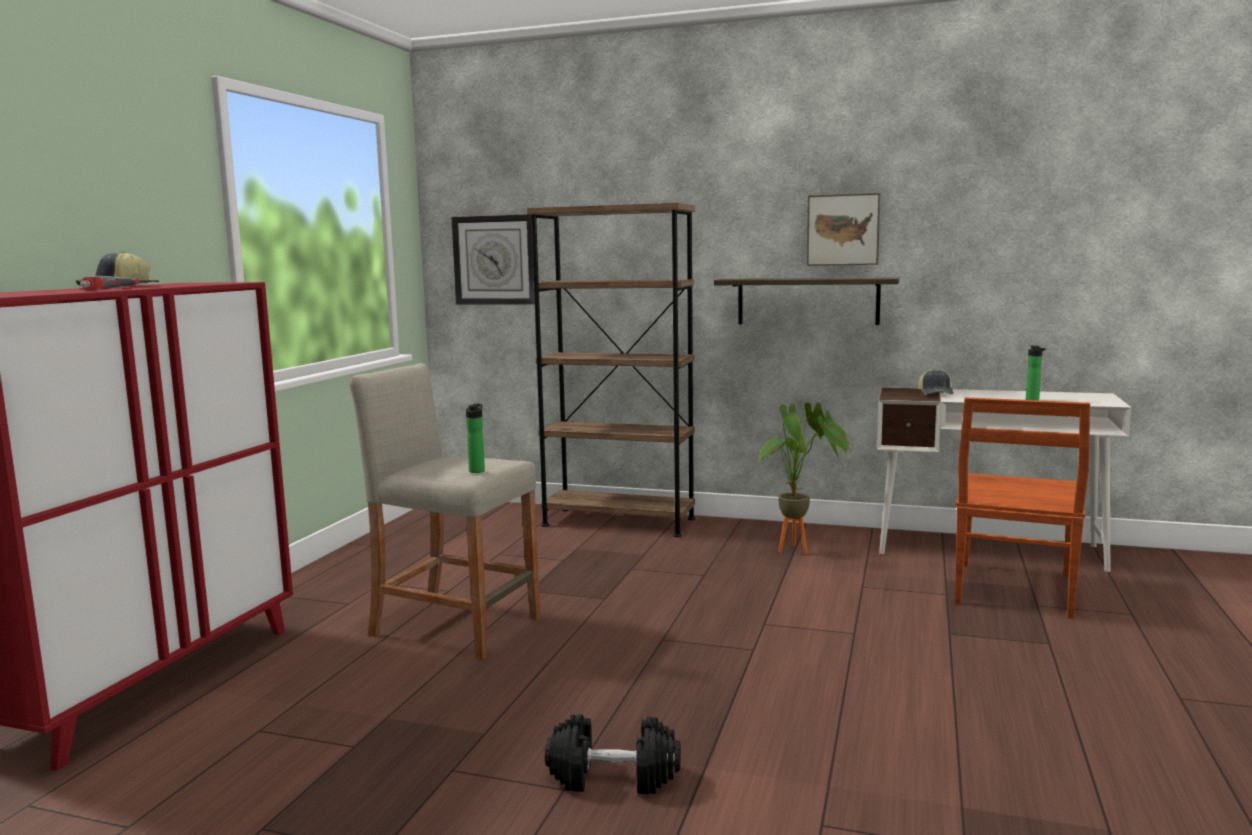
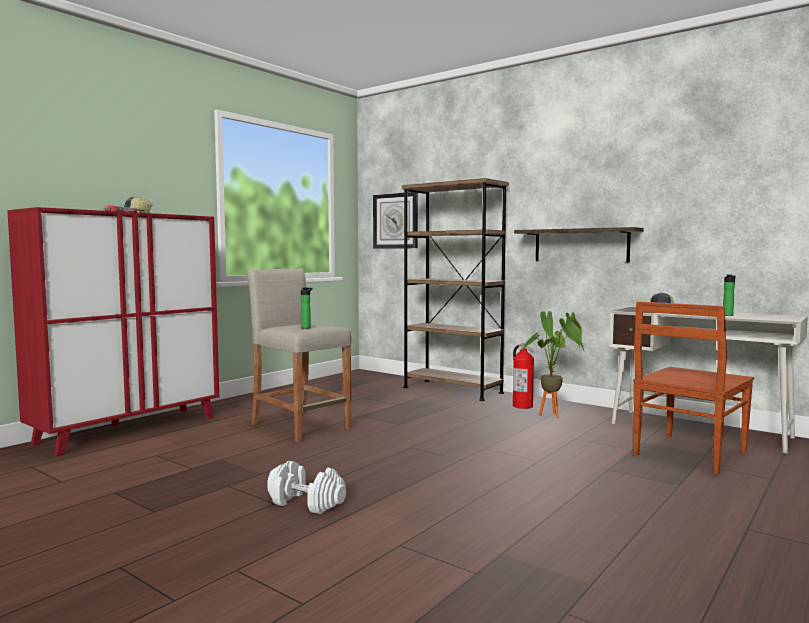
camera: 20 degrees right, 5 degrees down
(614, 777) = (307, 503): black dumbbell -> white dumbbell
(742, 539) = (522, 406): none -> fire extinguisher
(843, 230) = (605, 195): picture -> none

